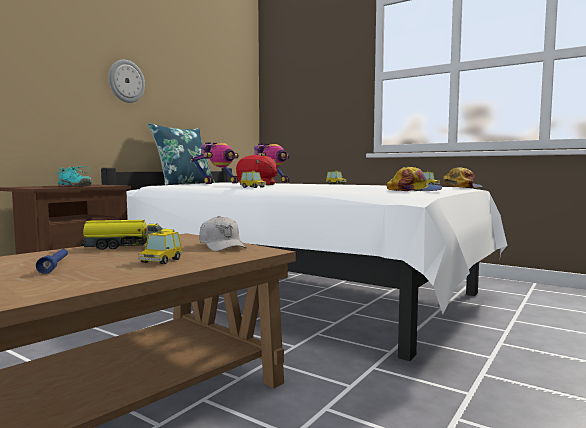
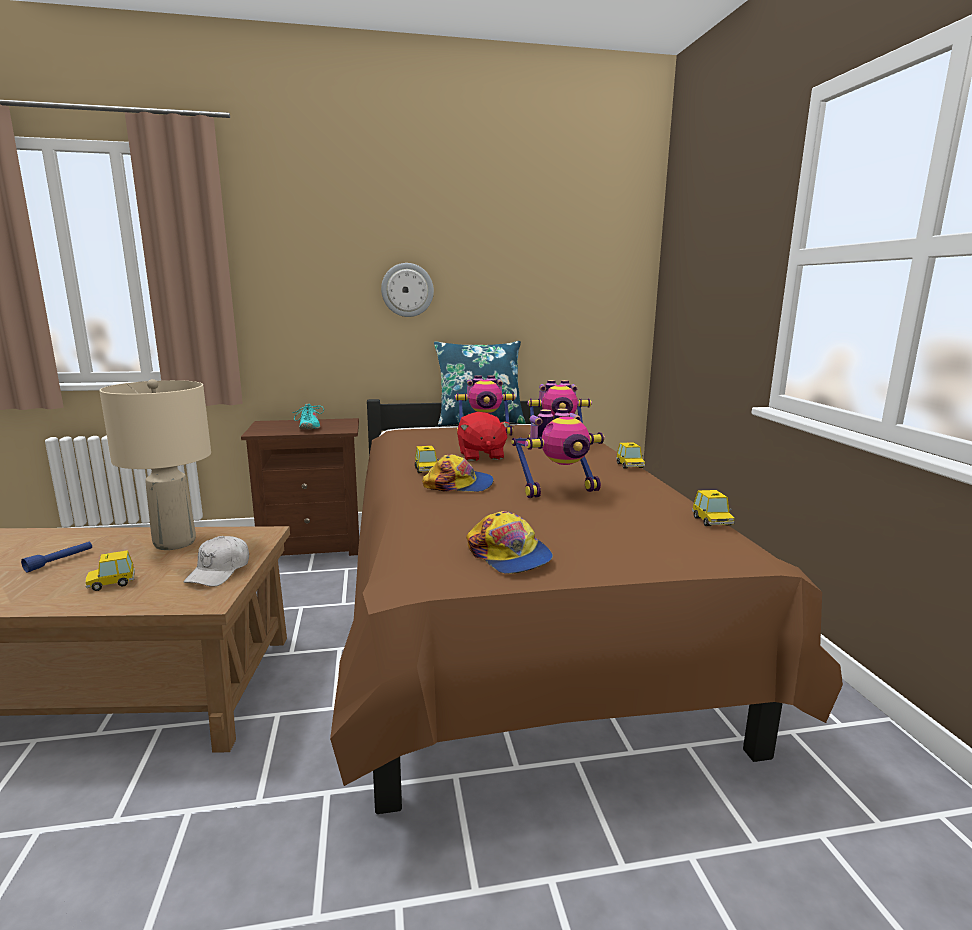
camera: 45 degrees right, 10 degrees up
(128, 247) = (175, 542): toy truck -> beige table lamp
(296, 291) = (512, 617): white bed -> brown bed
(346, 185) = (558, 490): none -> toy robot
(462, 187) = (713, 554): cap -> cap (459, 484)

